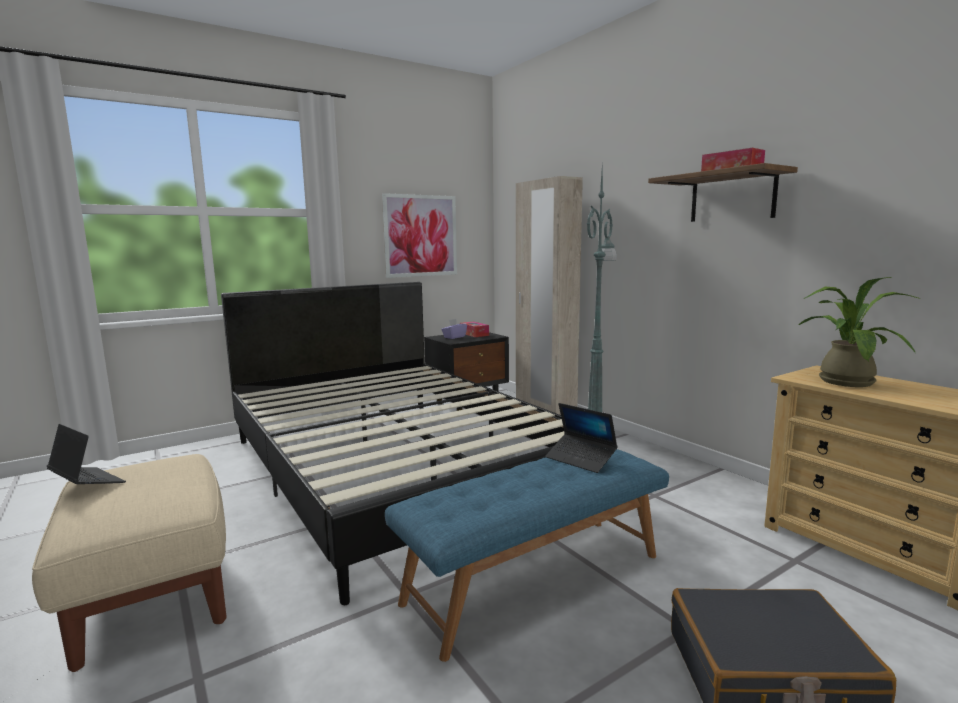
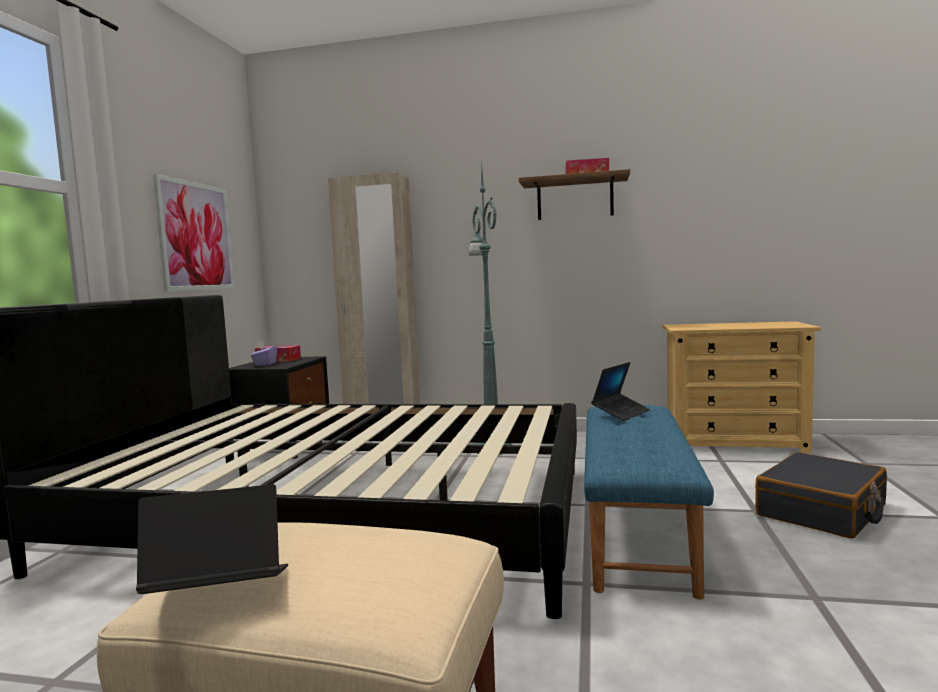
camera: 45 degrees left, 5 degrees down
(580, 459) = (621, 413): laptop -> laptop turned 45 degrees counterclockwise
(844, 380) = (704, 326): potted plant -> none

